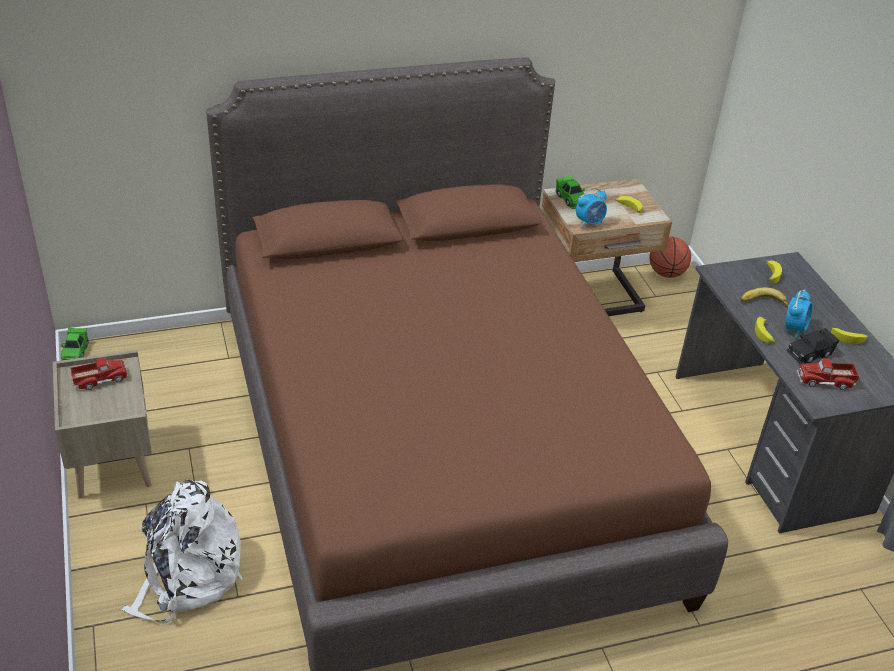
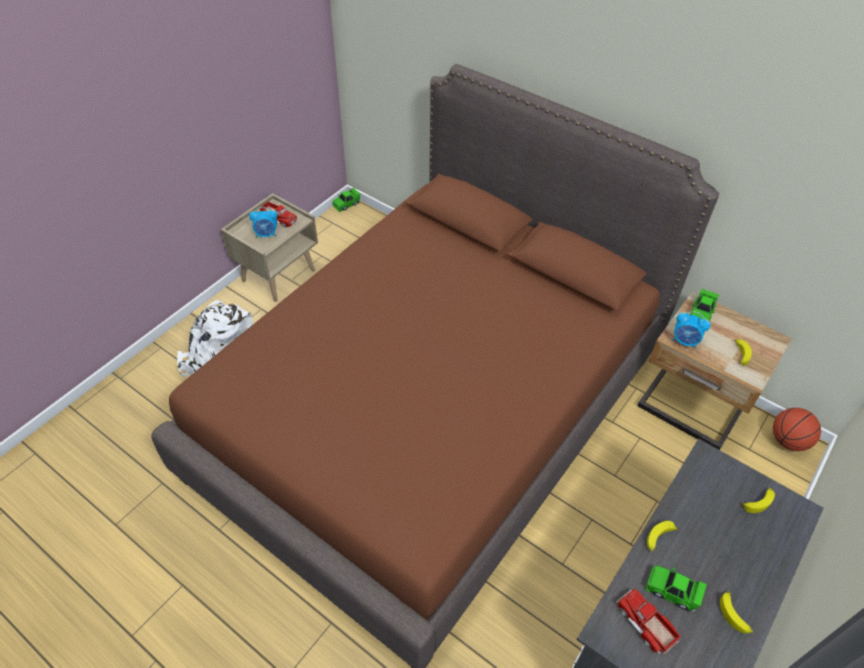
camera: 55 degrees right, 10 degrees up
(763, 303) = (705, 516): banana -> none
(794, 329) = (695, 560): alarm clock -> alarm clock (266, 234)
(810, 353) = (672, 591): black toy car -> green toy car

